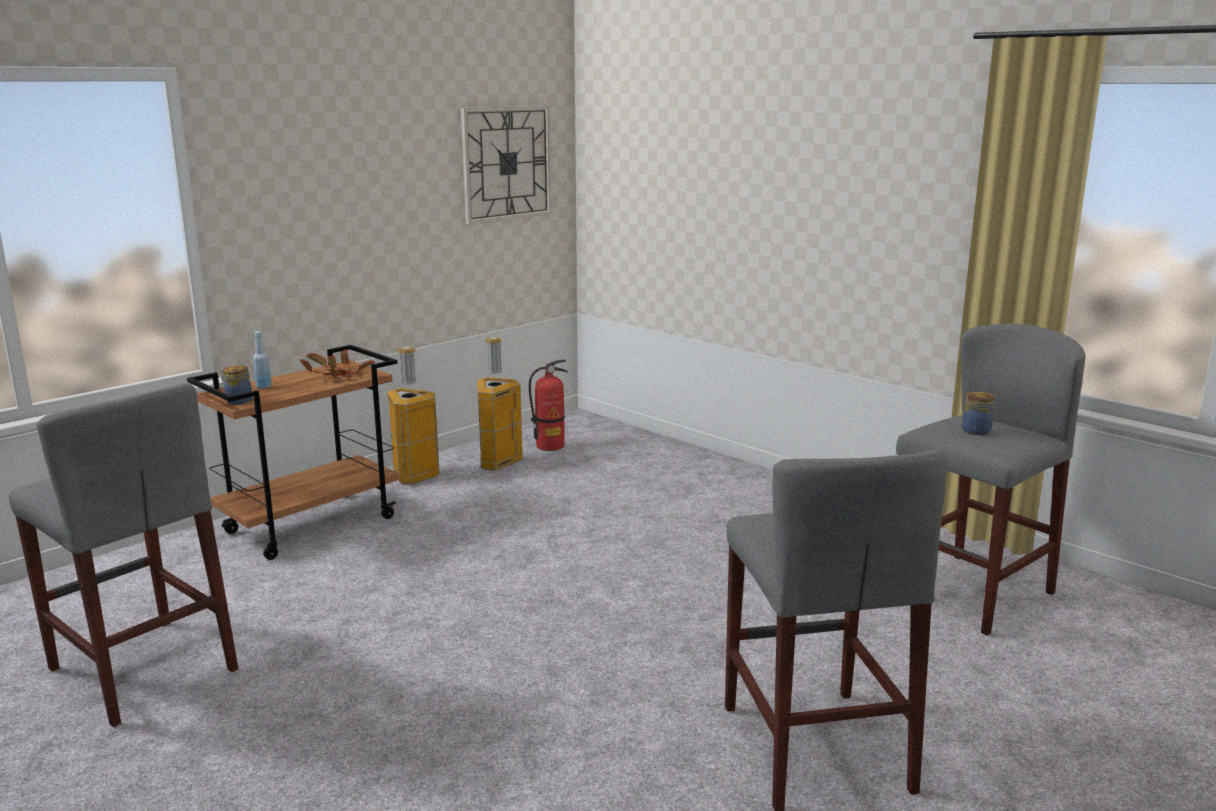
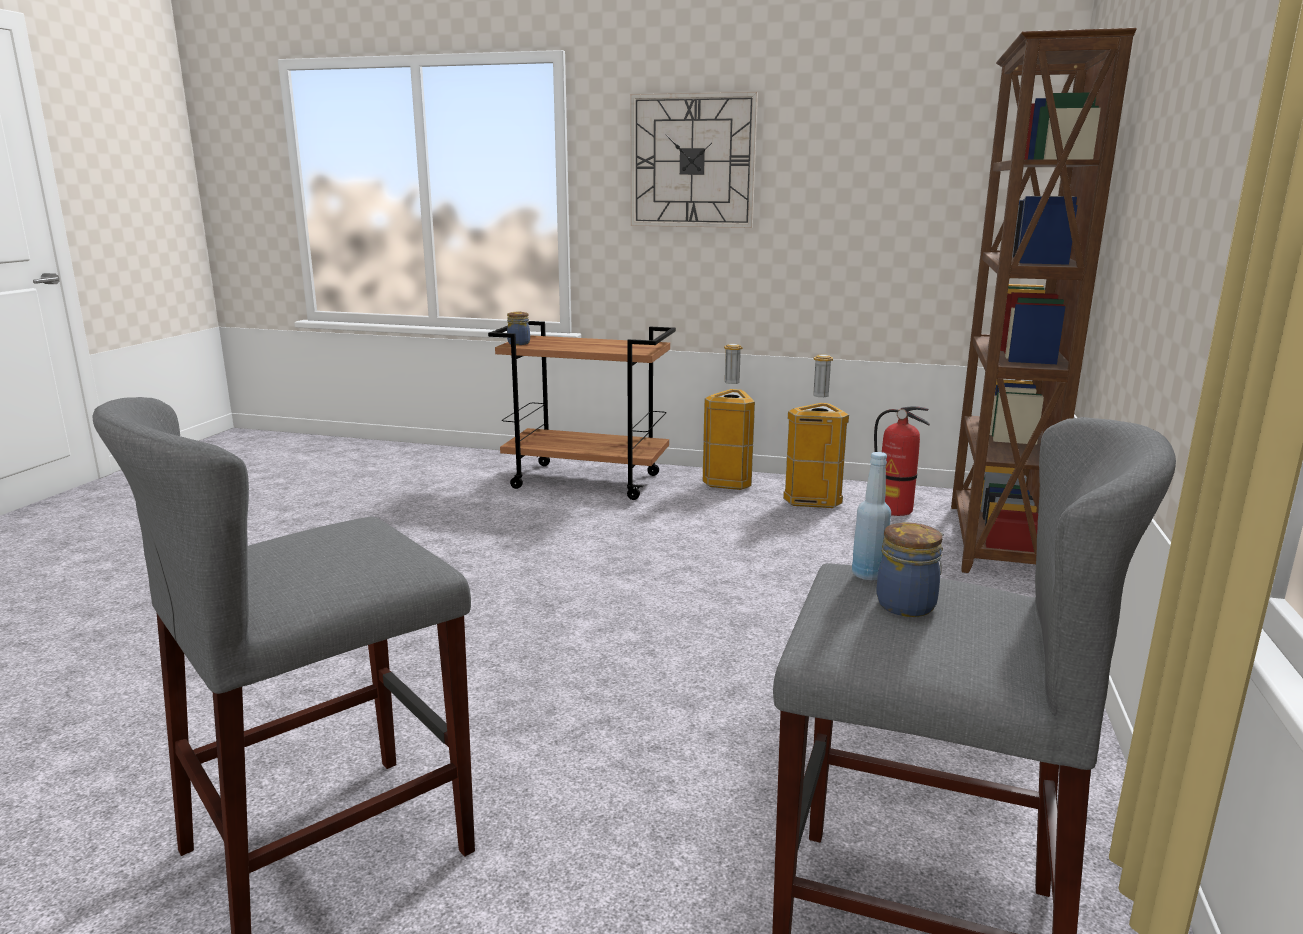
camera: 60 degrees right, 0 degrees up
(143, 668) = (327, 506): grey stool -> none
(263, 387) = (561, 341): blue bottle -> blue bottle (868, 575)
(339, 376) = (618, 348): potted plant -> none
(506, 163) = (941, 158): wall clock -> wall clock (692, 161)
(633, 440) = (992, 541): none -> brown bookcase

